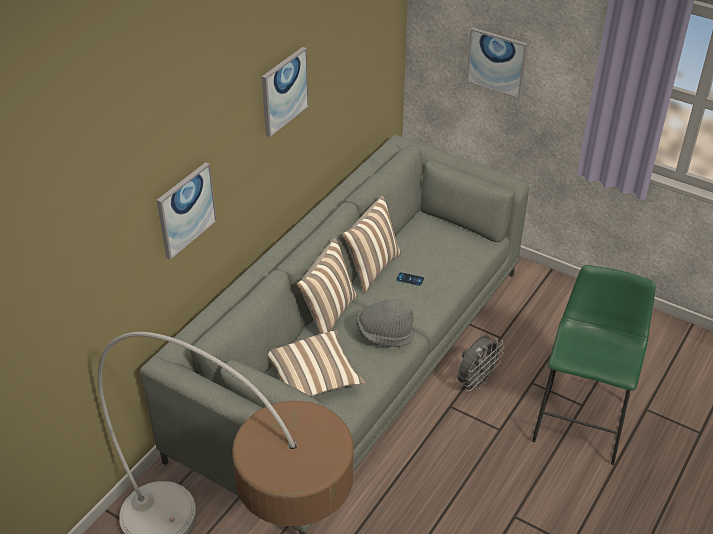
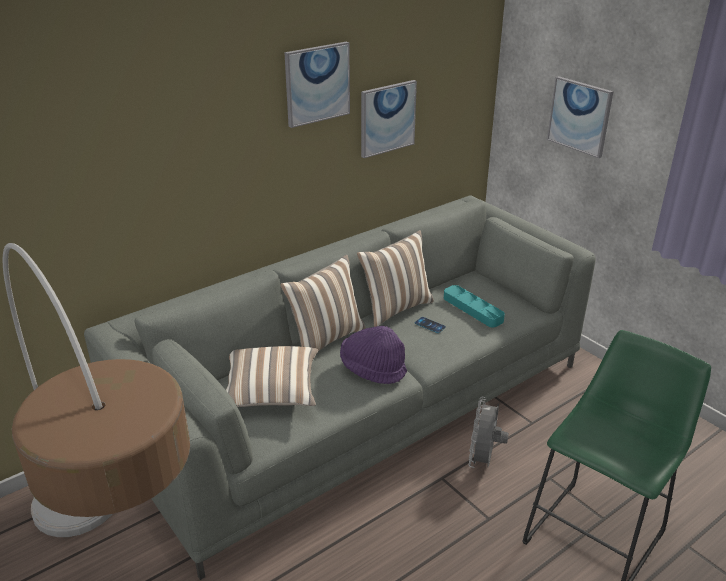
camera: 20 degrees right, 10 degrees down
(185, 210) = (165, 168): picture -> picture (387, 118)
(384, 335) = (372, 369): grey hat -> purple hat
(437, 254) = (472, 309): none -> turquoise tray
(476, 382) = (483, 460): grey fan -> grey fan turned 135 degrees clockwise

